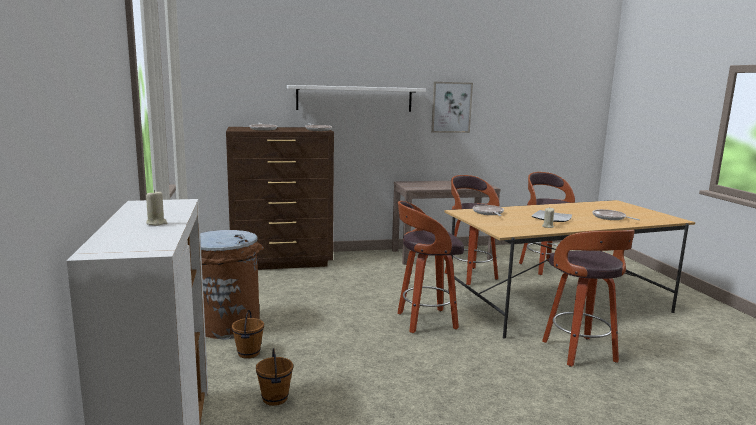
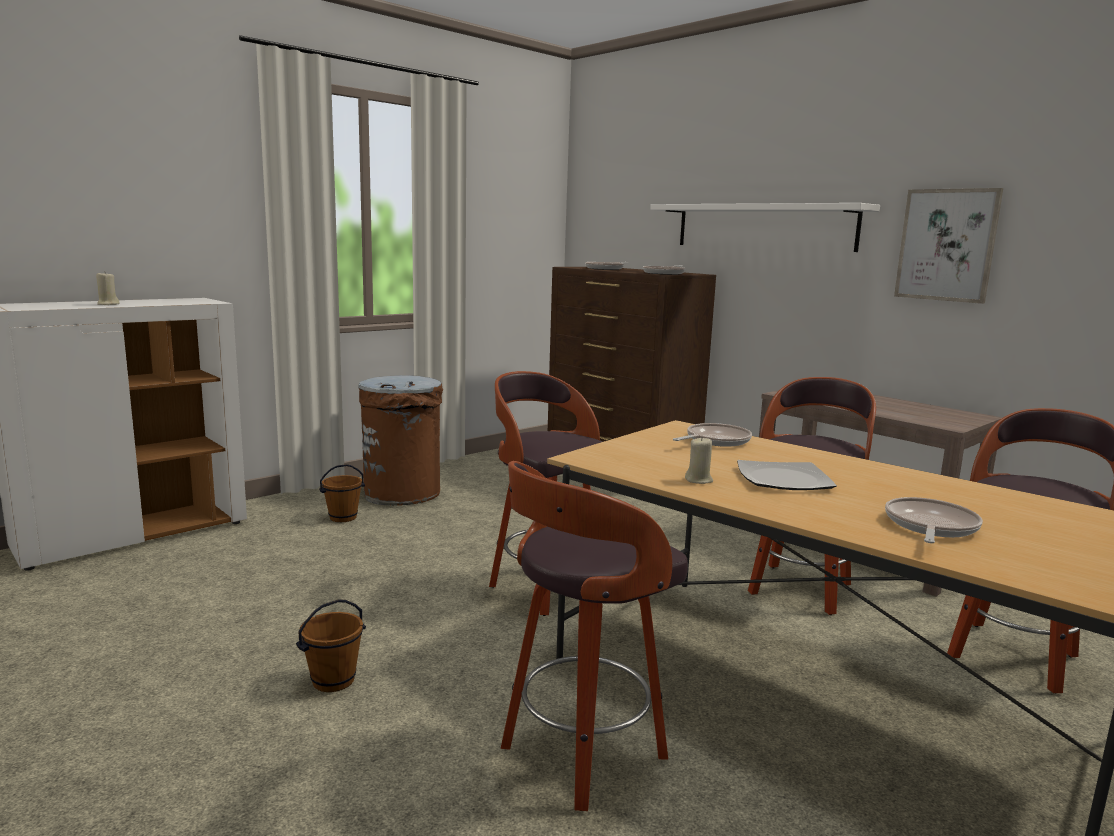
camera: 60 degrees right, 0 degrees up
(275, 398) = (249, 553): brown bucket -> brown bucket (334, 681)

